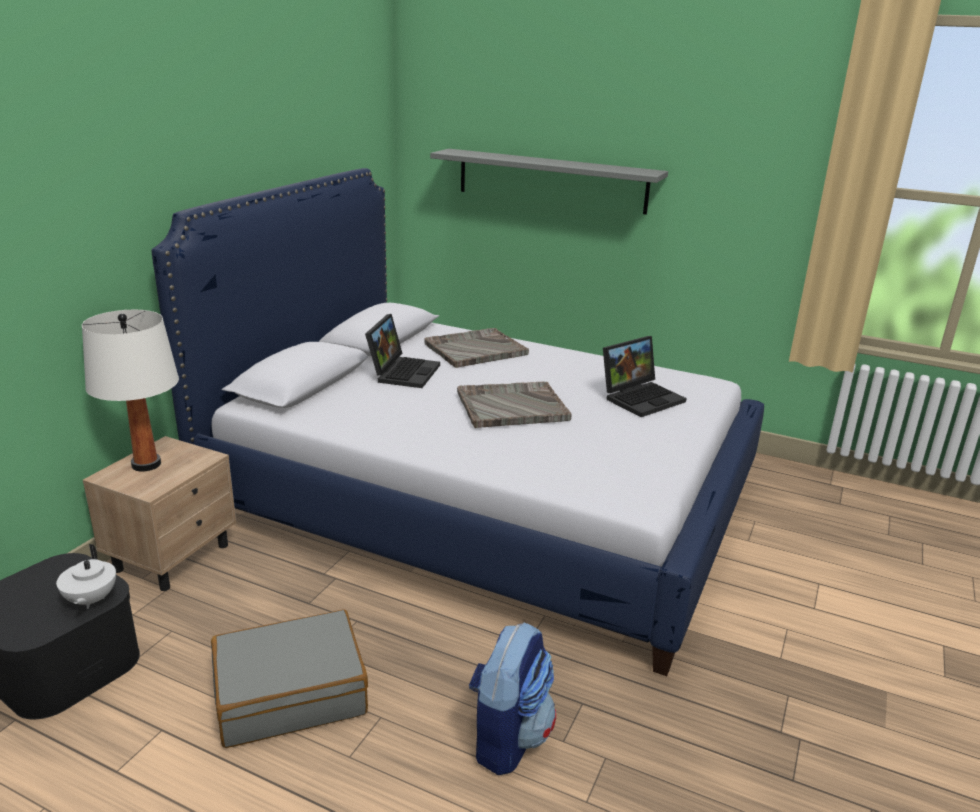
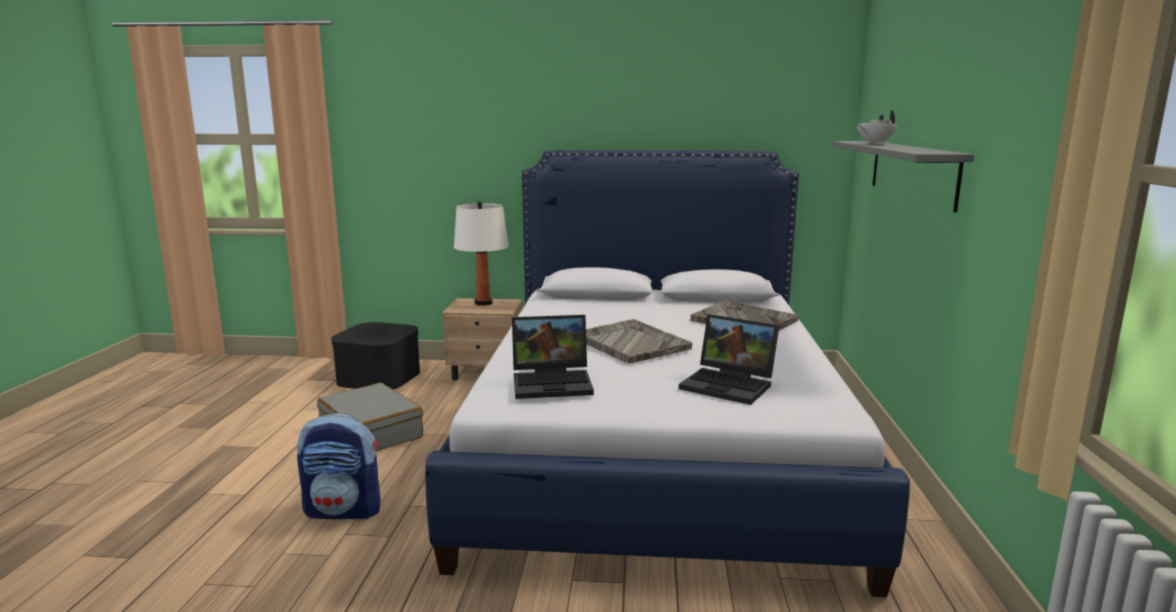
camera: 70 degrees right, 10 degrees down
(90, 600) = (376, 340): white teapot -> white teapot (874, 143)
(403, 372) = (656, 310): laptop -> laptop (554, 382)

